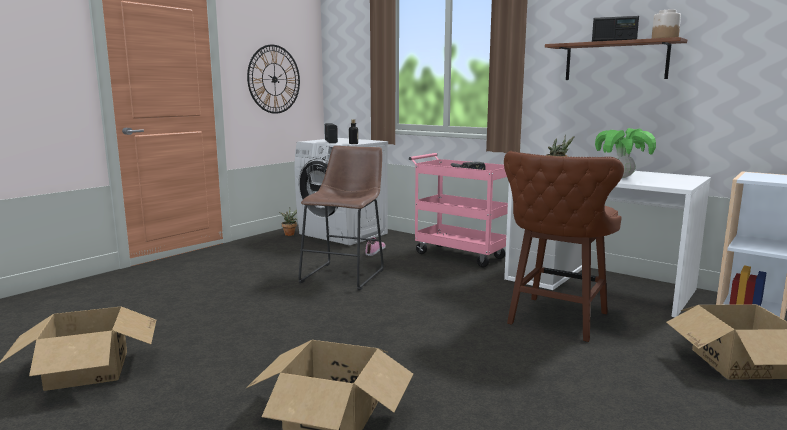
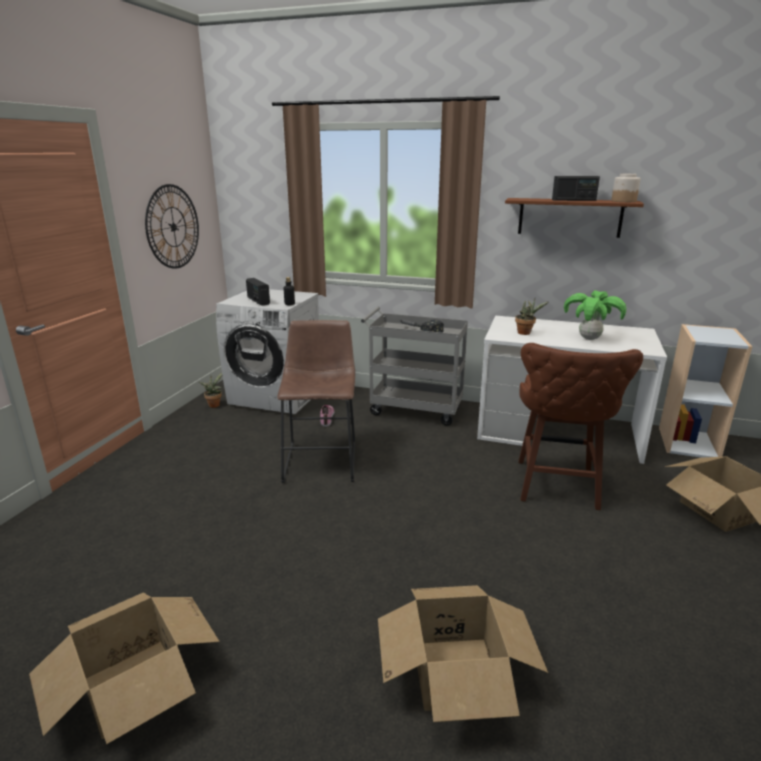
camera: 20 degrees left, 10 degrees up
(458, 256) = (413, 412): pink cart -> grey cart

